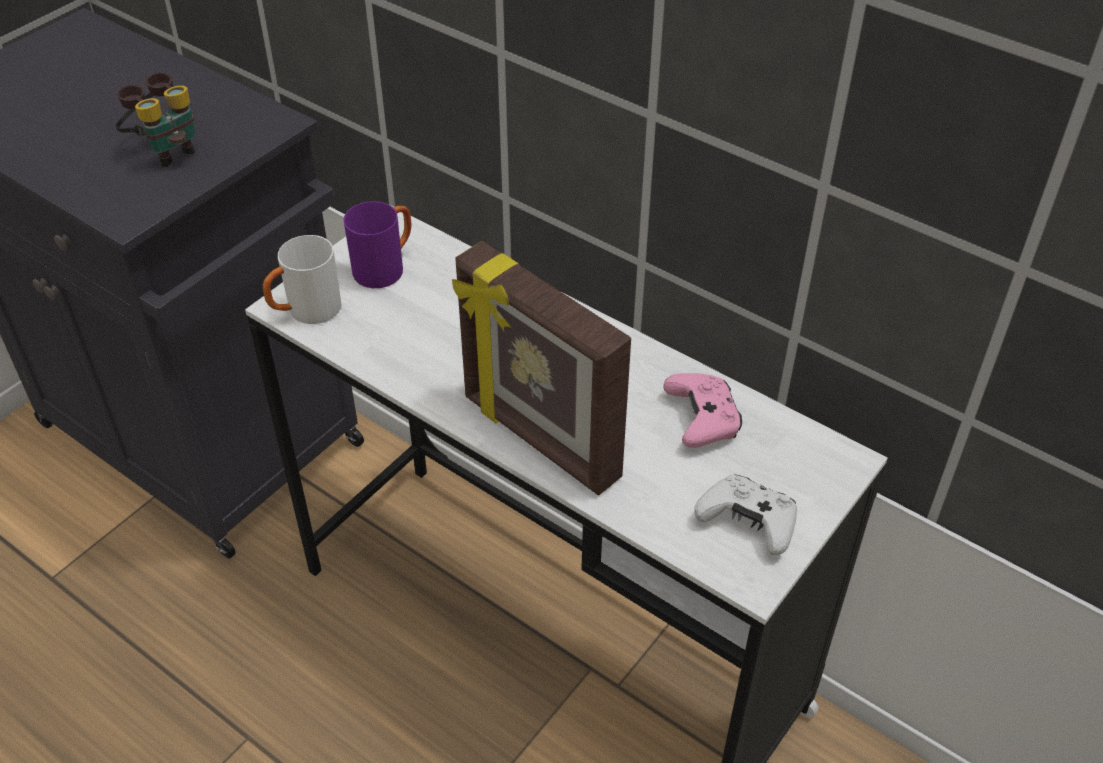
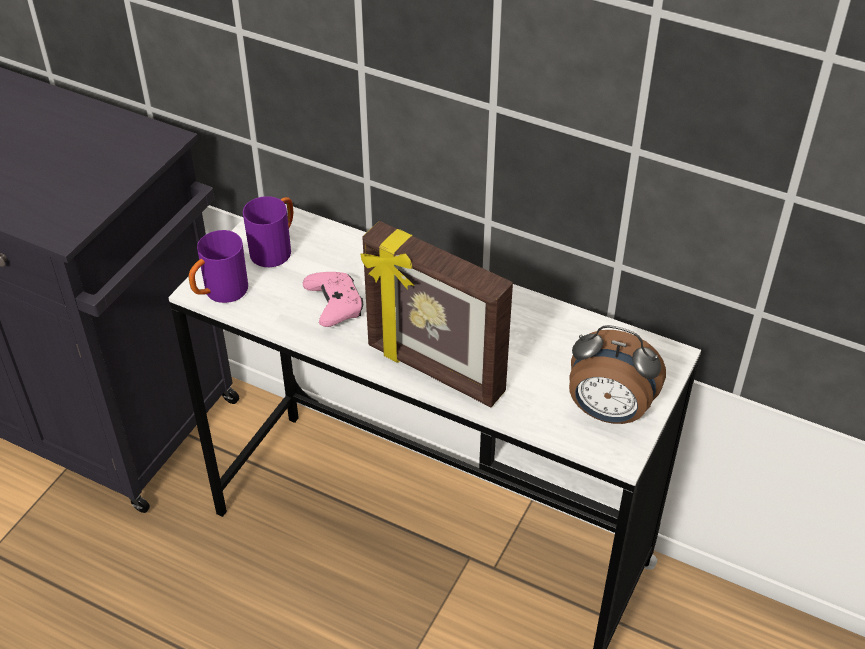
camera: 10 degrees left, 0 degrees up
(166, 150) = (77, 172): binoculars -> none
(305, 312) = (220, 293): white mug -> purple mug
(702, 420) = (556, 339): pink game controller -> pink game controller (335, 306)
(748, 522) = (608, 412): white game controller -> alarm clock

